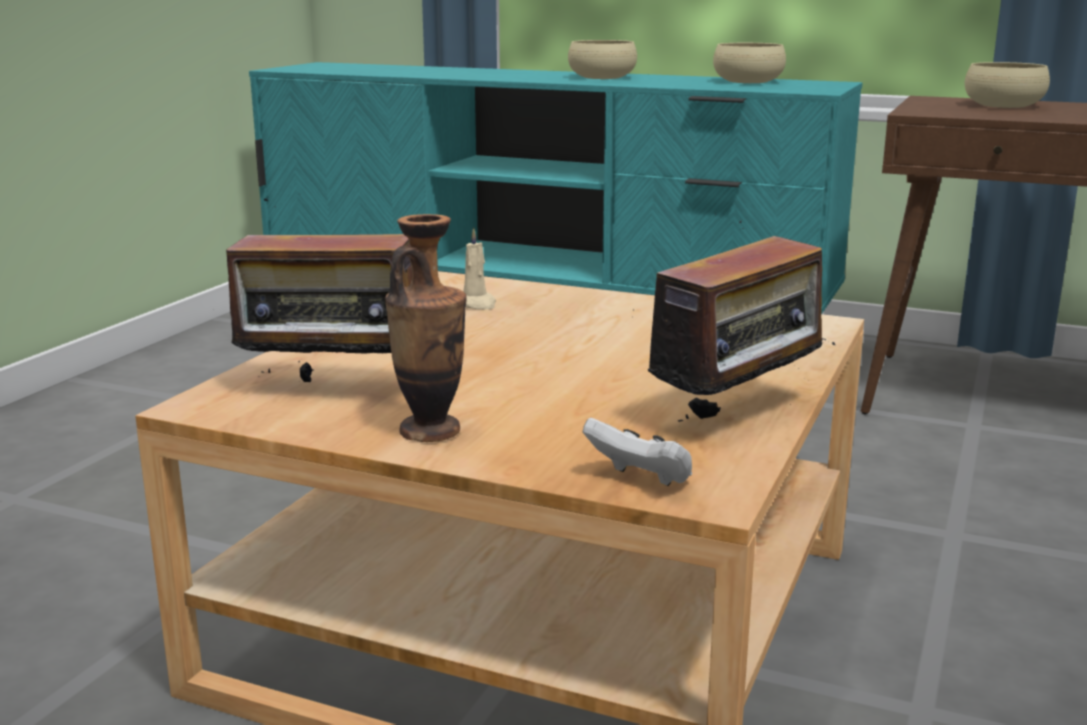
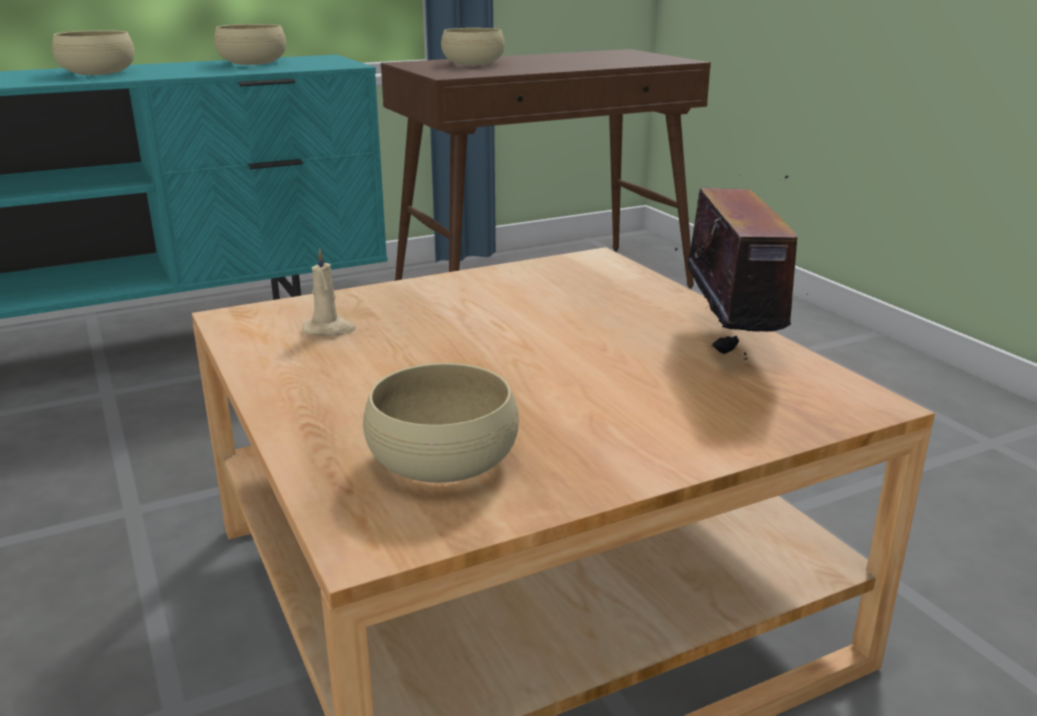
camera: 50 degrees left, 5 degrees up
(333, 390) = (443, 459): radio -> beige bowl
(430, 431) = (616, 452): vase -> none
(641, 480) = (817, 412): white game controller -> none

